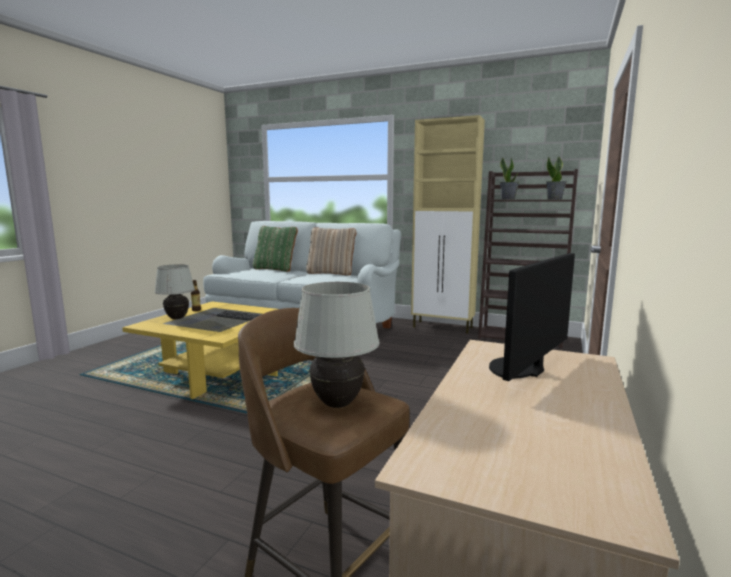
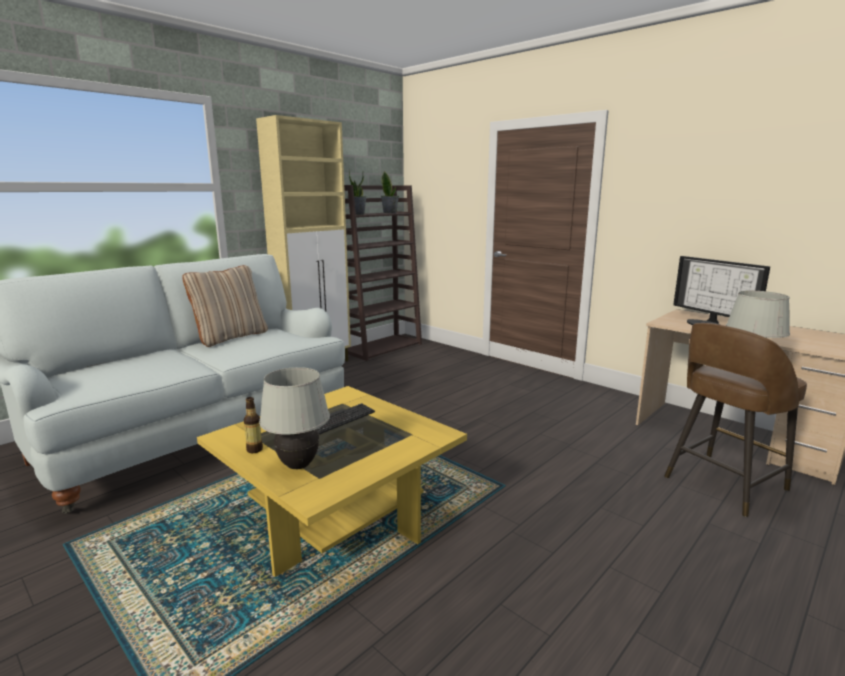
camera: 70 degrees left, 5 degrees up
(275, 269) = (121, 361): green pillow -> none

